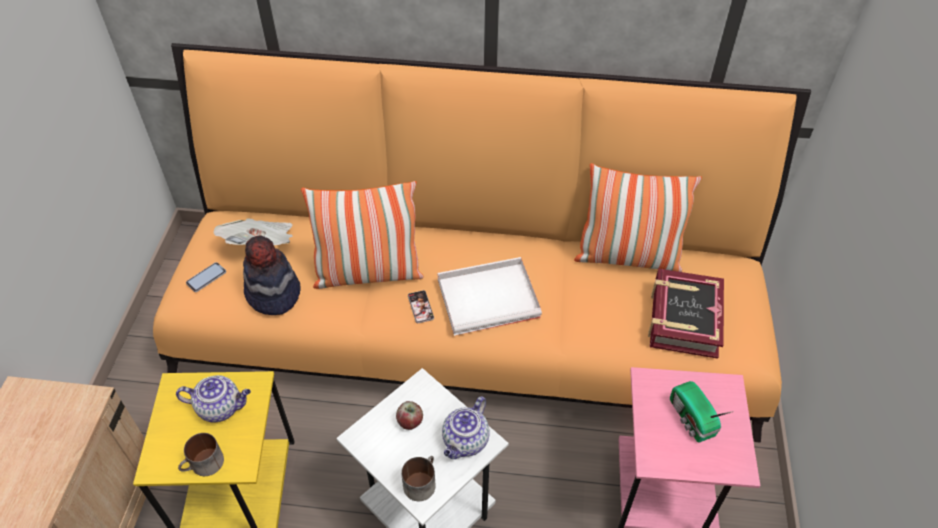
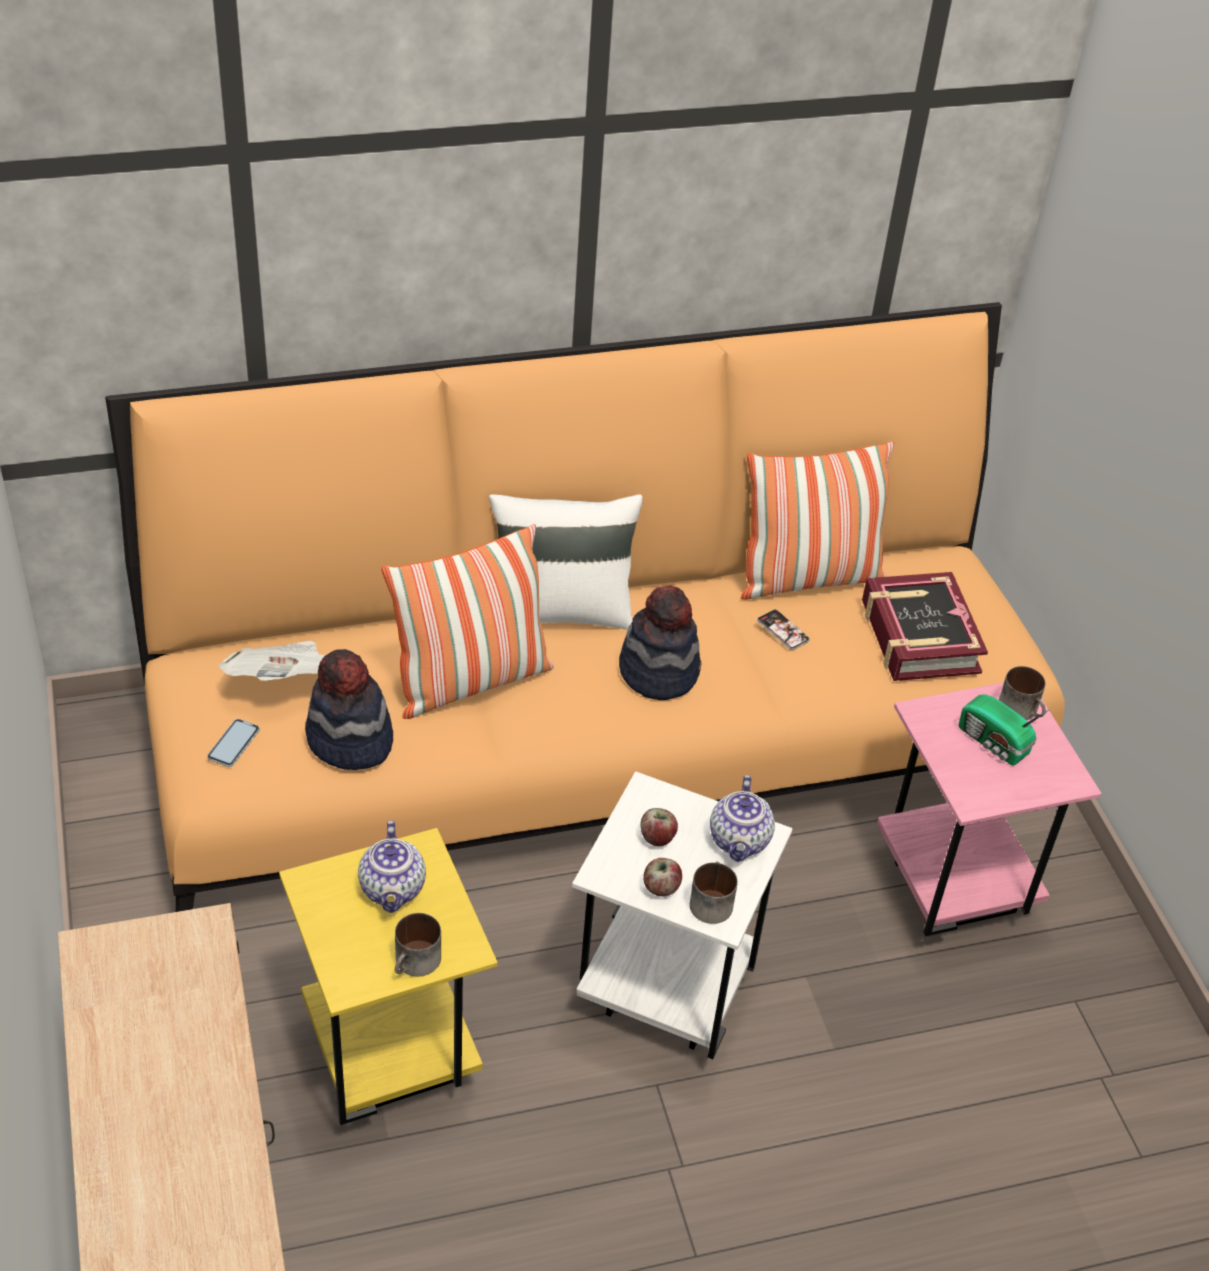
camera: 25 degrees left, 5 degrees down
(221, 407) = (393, 890): teapot -> teapot turned 105 degrees clockwise
(392, 460) = (661, 887): none -> apple
(420, 307) = (571, 706): phone -> phone (783, 630)
(451, 240) = (560, 611): none -> white pillow
(490, 297) = (659, 671): white tray -> hat
(726, 399) = (1022, 709): none -> mug

